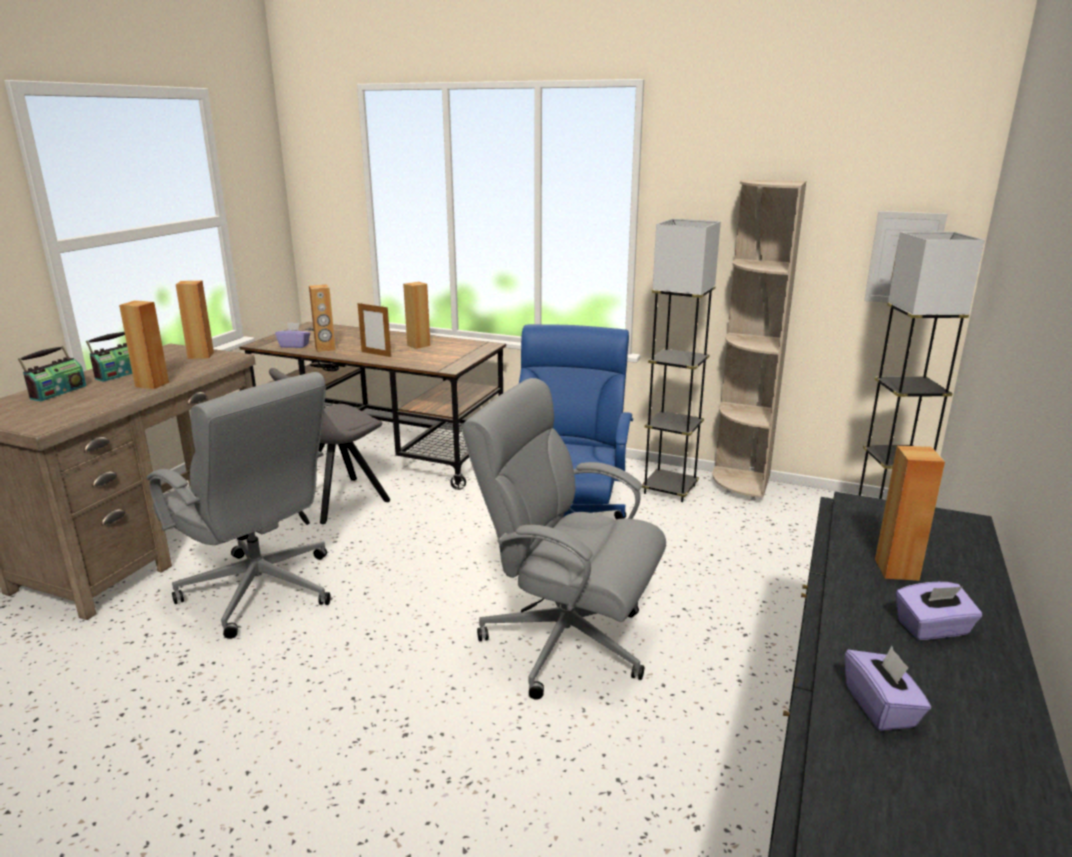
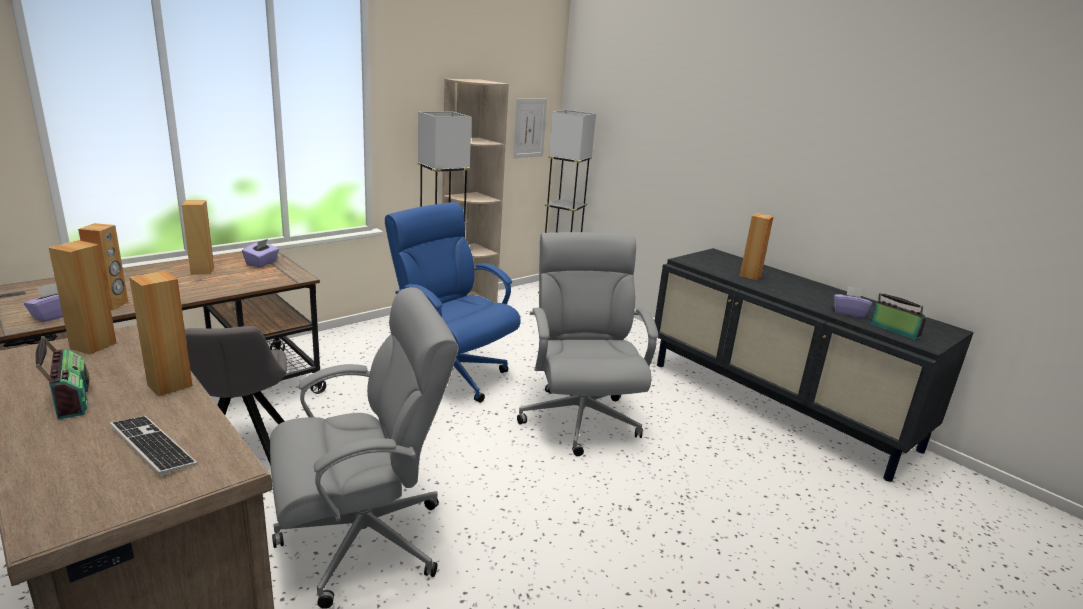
camera: 65 degrees left, 0 degrees up
(57, 392) = (71, 450): radio -> radio (894, 330)
(66, 404) = (152, 446): none -> keyboard
(376, 354) = (189, 290): picture frame -> none
(567, 642) = (580, 420): grey office chair -> grey office chair turned 120 degrees clockwise
(933, 629) = (798, 287): purple tissue box -> purple tissue box (262, 263)

